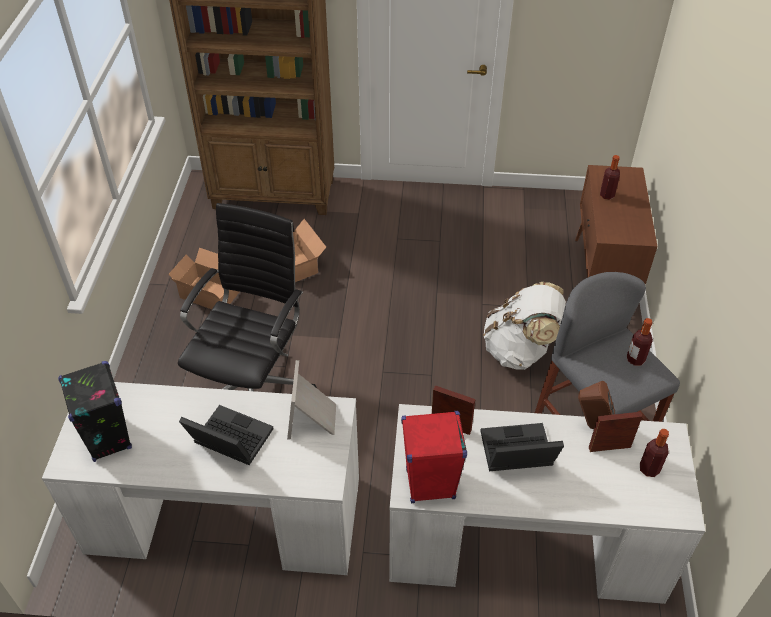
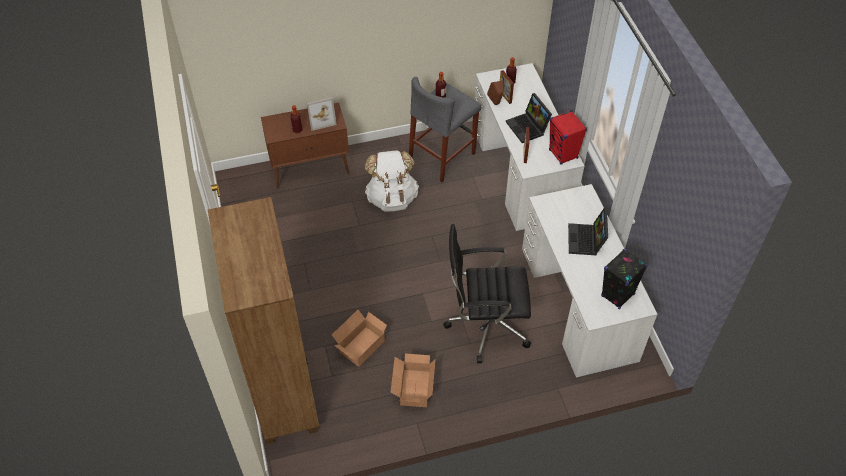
camera: 110 degrees left, 5 degrees up
(313, 419) = (552, 210): picture frame -> picture frame (320, 119)

